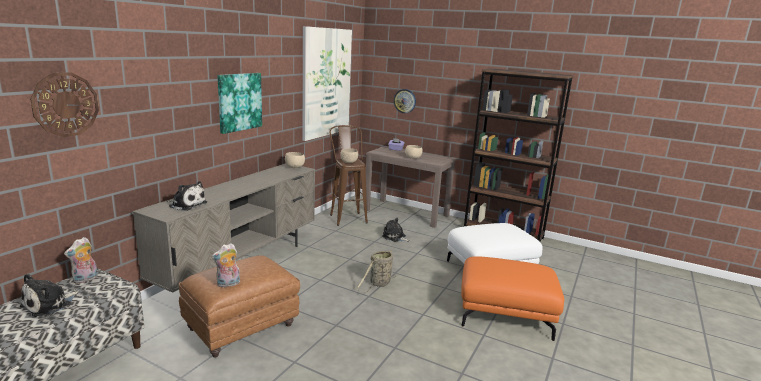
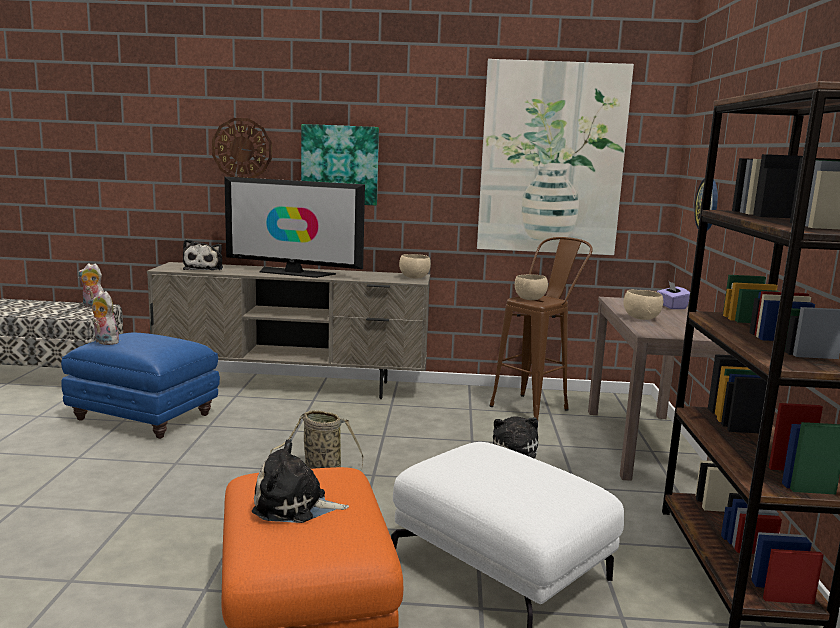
camera: 65 degrees right, 5 degrees down
(49, 304) = (41, 308): plush toy -> plush toy (294, 506)
(65, 104) = (115, 137): wall clock -> wall clock (242, 149)
(241, 186) = (293, 273): none -> television
(242, 327) = (145, 417): brown ottoman -> blue ottoman

